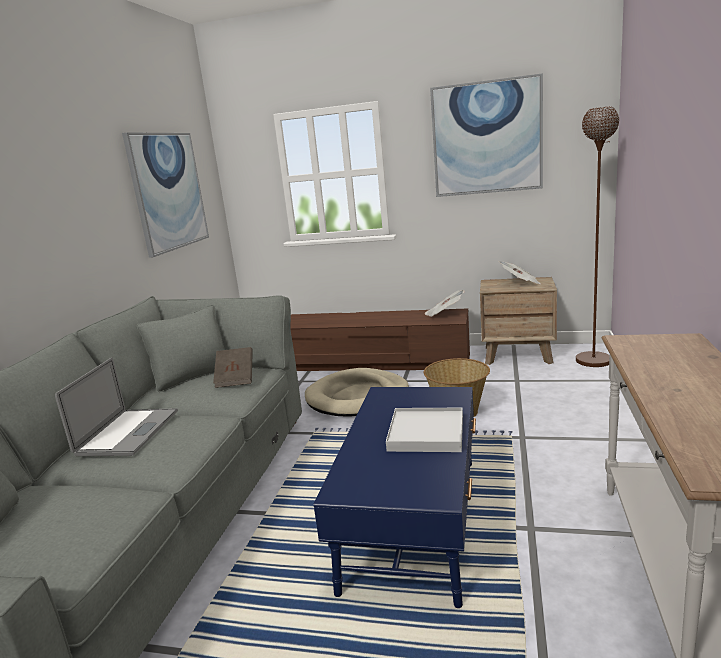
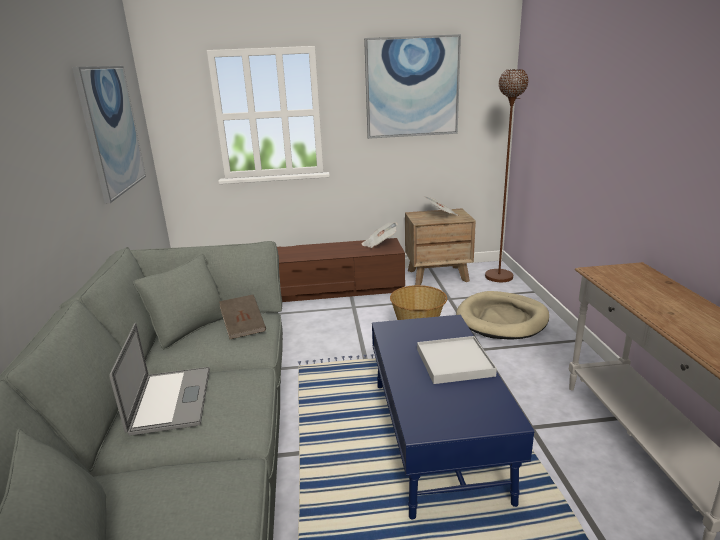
camera: 20 degrees left, 5 degrees up
(357, 397) = (320, 326): beige dog bed -> beige dog bed (502, 319)

